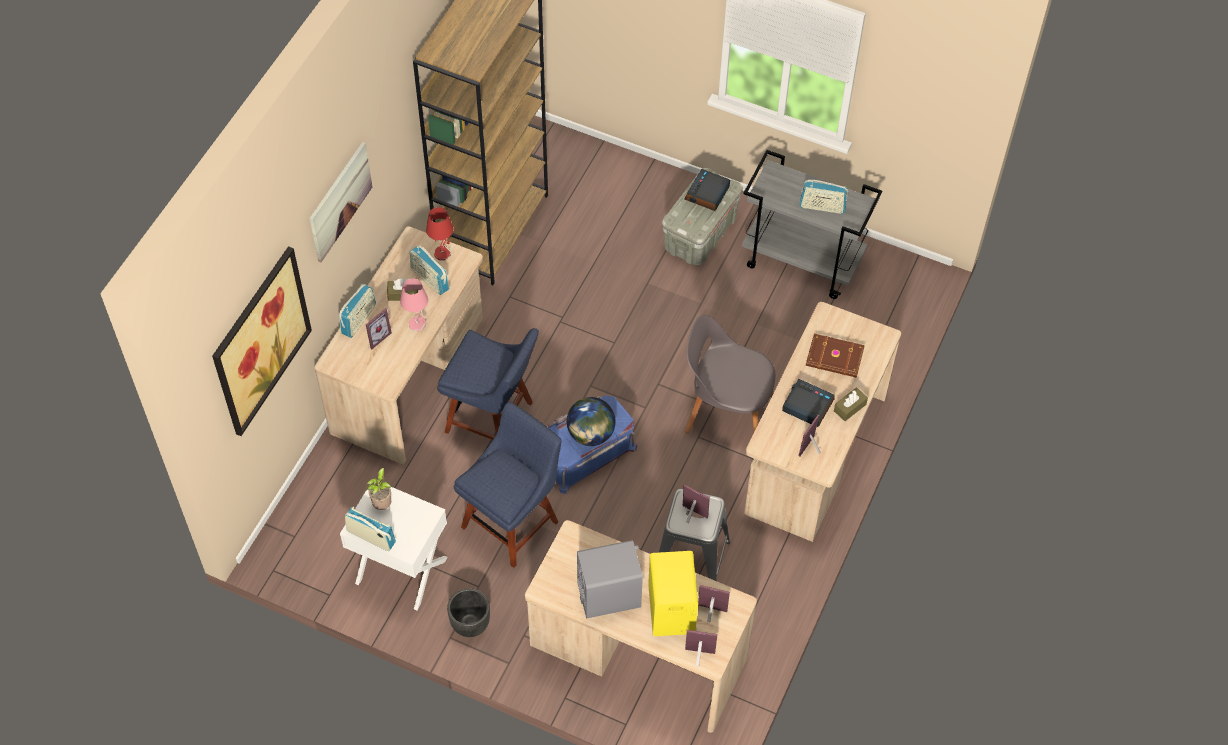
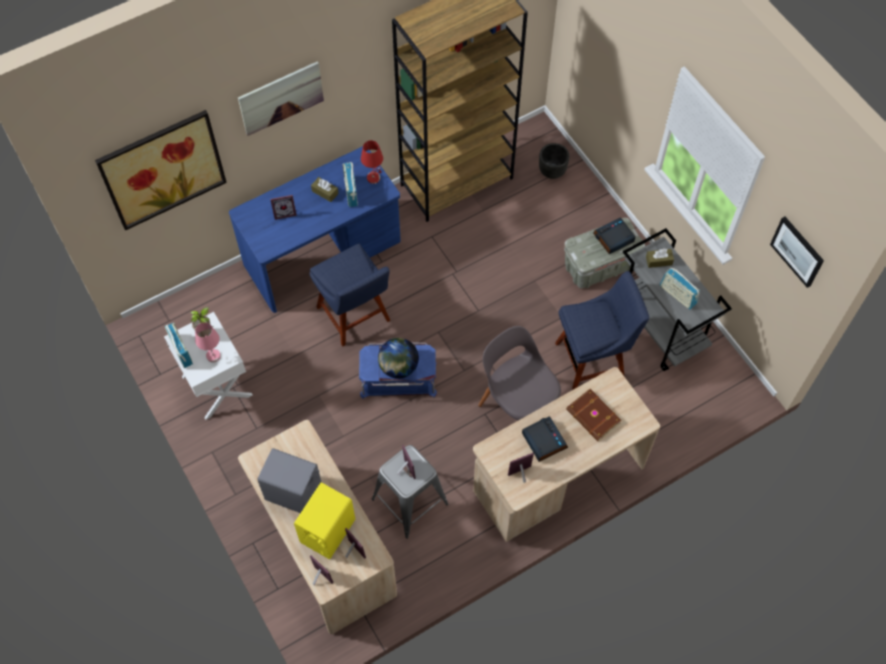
camera: 35 degrees right, 5 degrees up
(358, 319) = (282, 193): radio -> none
(409, 377) = (323, 254): beige desk -> blue desk
(418, 324) = (318, 219): pink table lamp -> pink table lamp (213, 356)
(470, 625) = (231, 451): black planter -> black planter (551, 172)
(513, 521) = (313, 396): blue chair -> blue chair (593, 359)
(850, 407) = (574, 461): brown tissue box -> brown tissue box (659, 261)
(937, 90) = (797, 251): none -> picture

